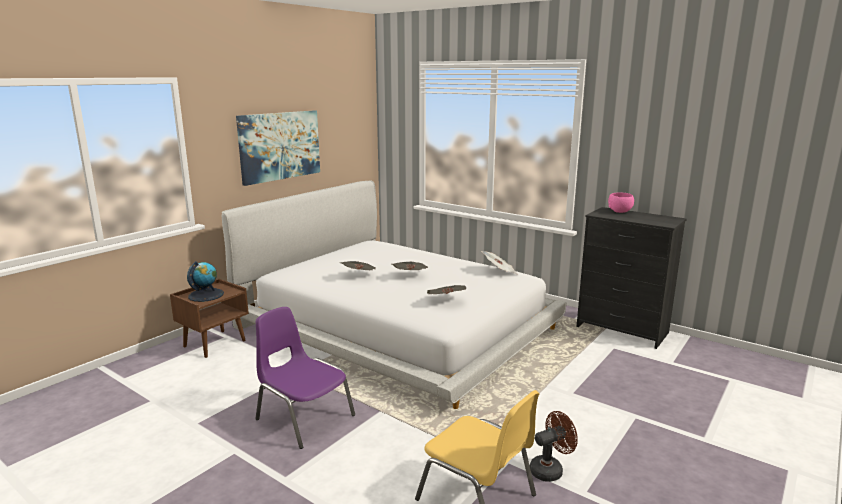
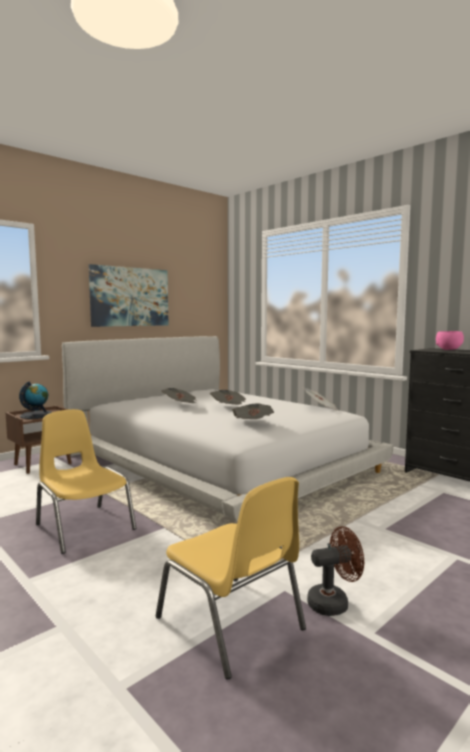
camera: 10 degrees right, 10 degrees down
(304, 417) = (84, 526): purple chair -> yellow chair

